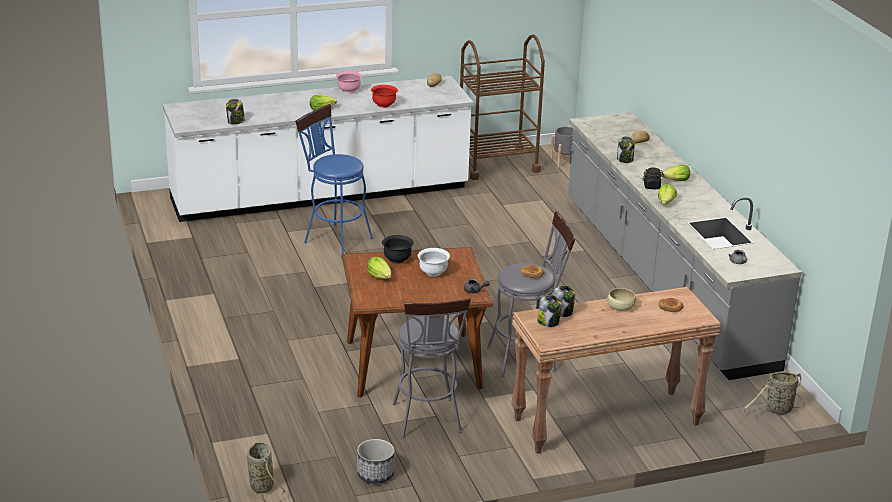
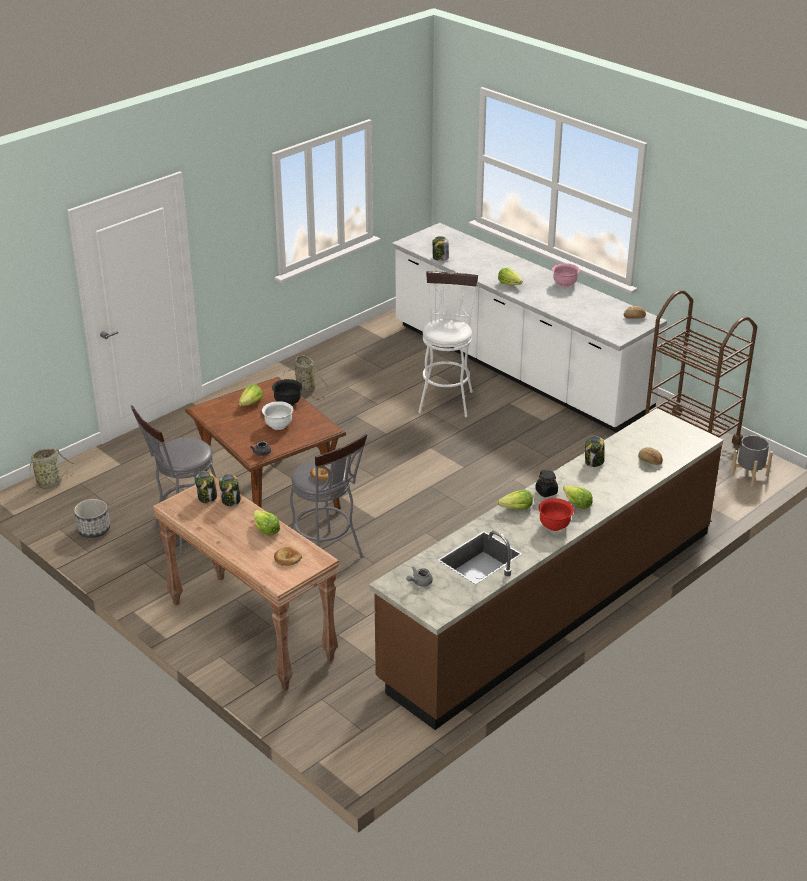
camera: 65 degrees right, 5 degrees up
(334, 238) = (446, 399): blue stool -> white stool
(384, 105) = (554, 307): red bowl -> red bowl (554, 526)
(621, 306) = (265, 529): beige bowl -> lettuce
(664, 281) = (551, 603): grey counter -> brown counter
(776, 410) = (350, 740): basket -> basket (304, 388)

